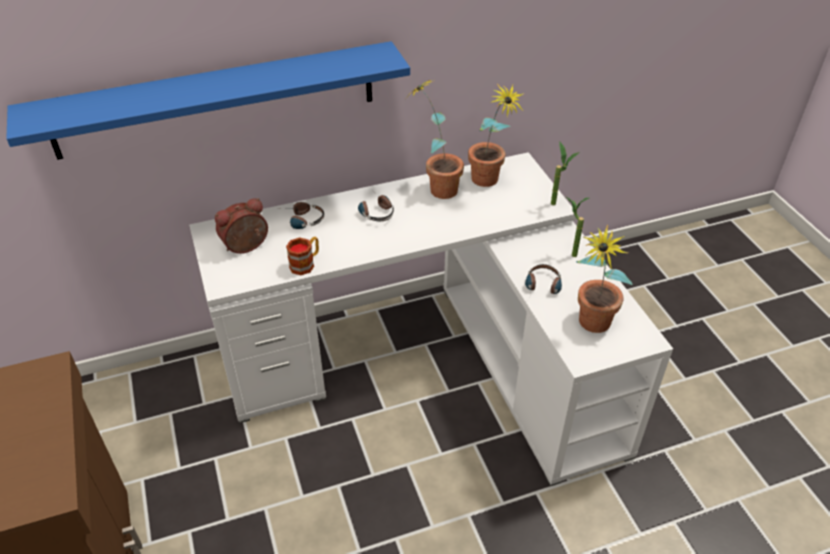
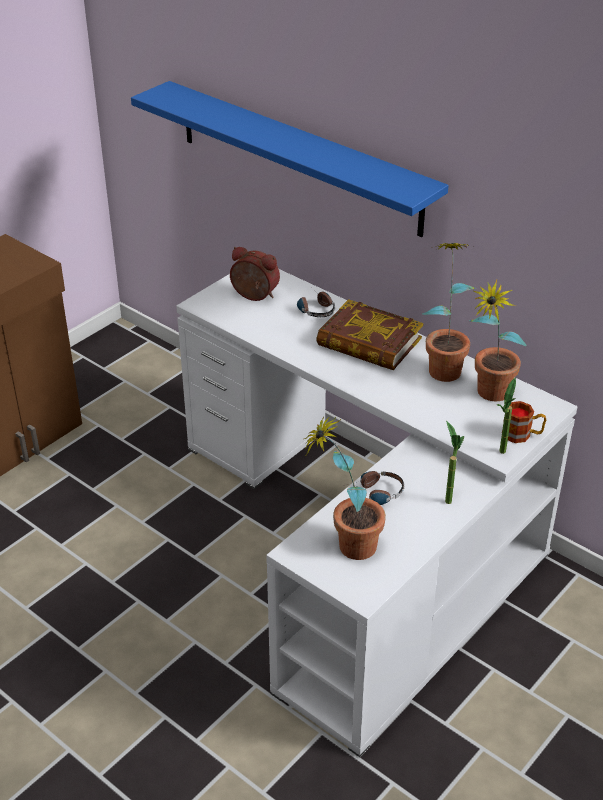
camera: 60 degrees right, 5 degrees down
(305, 263) = (262, 333): mug -> mug (522, 435)
(374, 211) = (369, 343): headphones -> book

